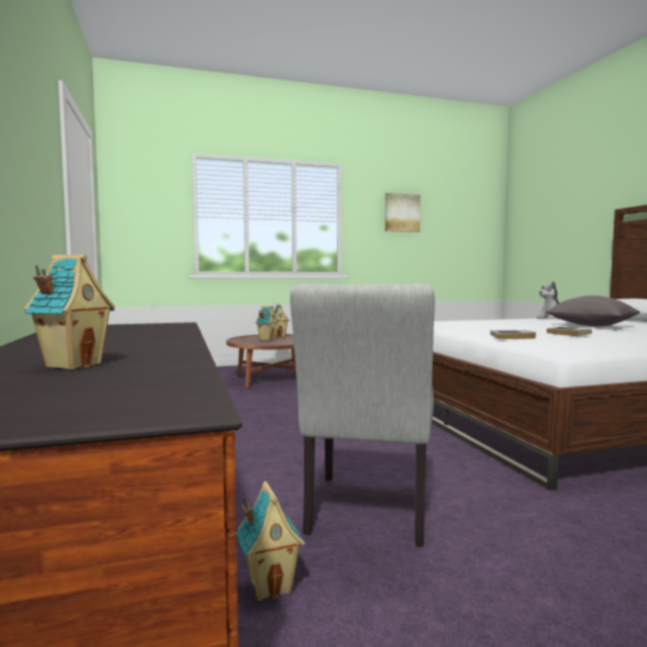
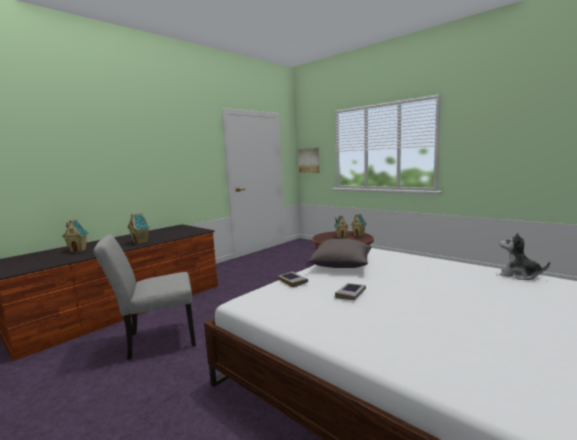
camera: 60 degrees right, 5 degrees up
(271, 586) = (94, 339): toy house -> toy house (141, 242)
(402, 213) = (506, 130): picture -> picture (309, 160)
(591, 326) = (449, 296): grey pillow -> grey pillow (341, 265)

